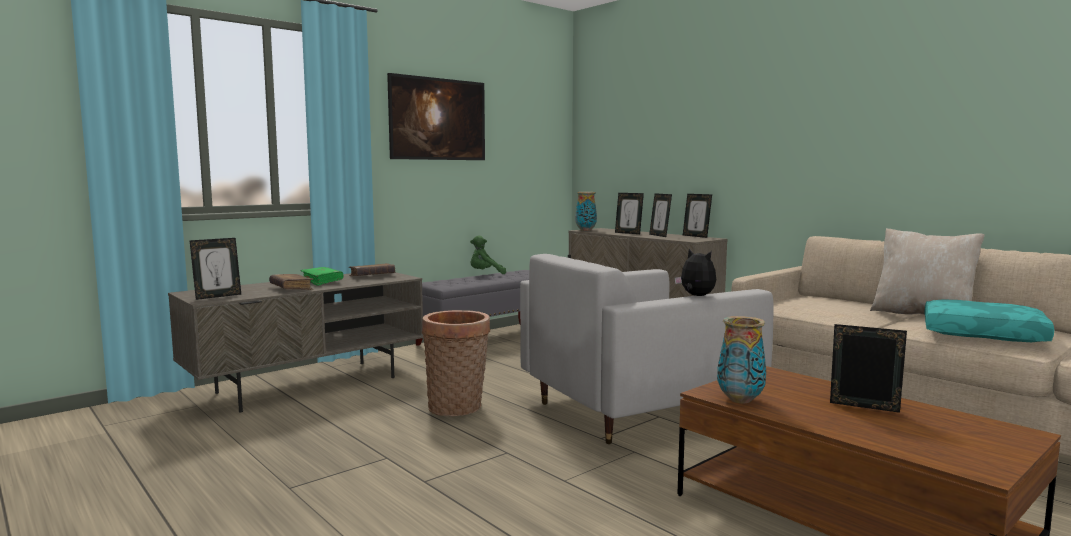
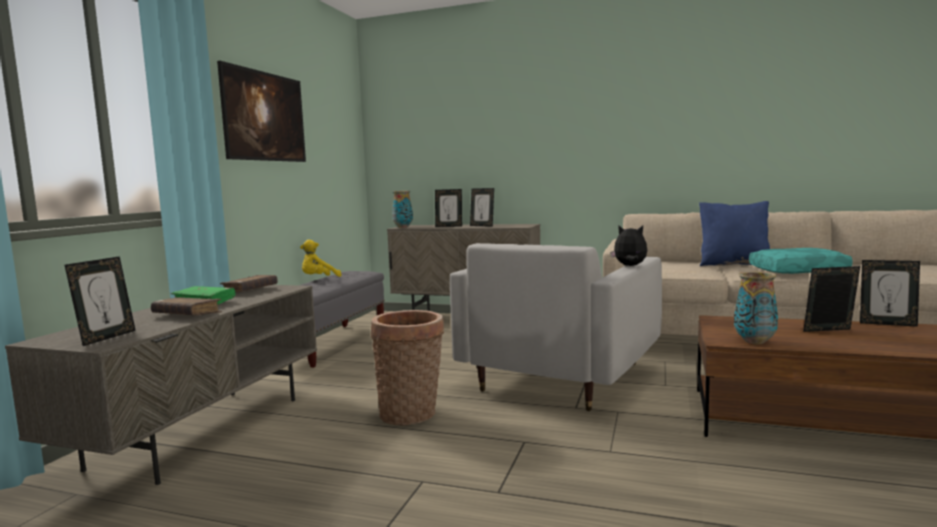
camera: 30 degrees left, 0 degrees up
(485, 274) = (318, 279): green plush toy -> yellow plush toy
(696, 236) = (511, 224): picture frame -> picture frame (887, 324)
(922, 315) = (733, 264): beige pillow -> blue pillow

